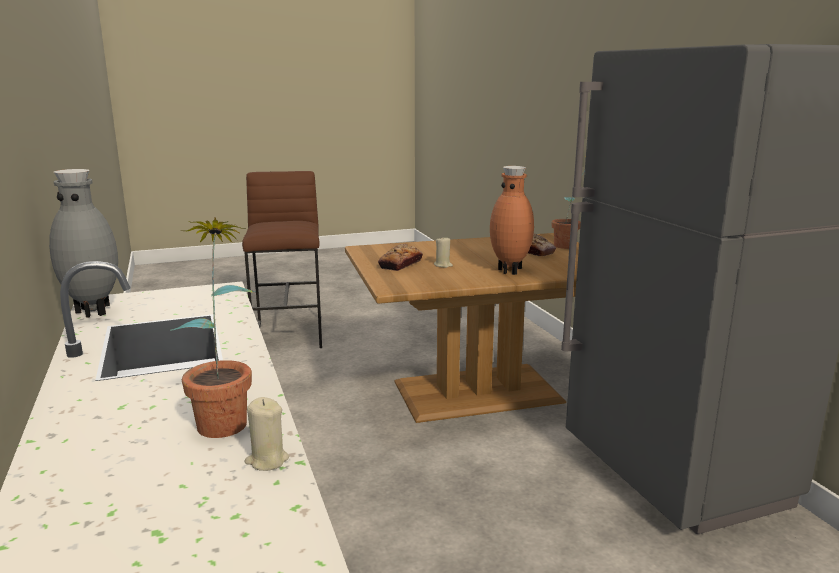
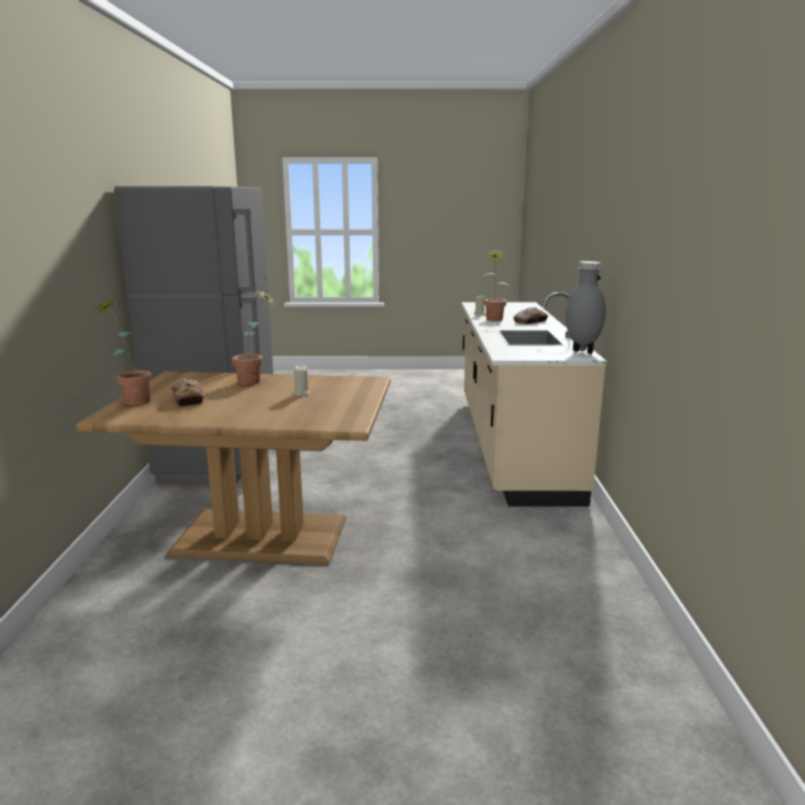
camera: 160 degrees left, 0 degrees up
(290, 334) = (424, 708): brown stool -> none
(400, 264) = (337, 399): bread -> bread (530, 321)
(510, 271) = (256, 382): brown vase -> potted plant

